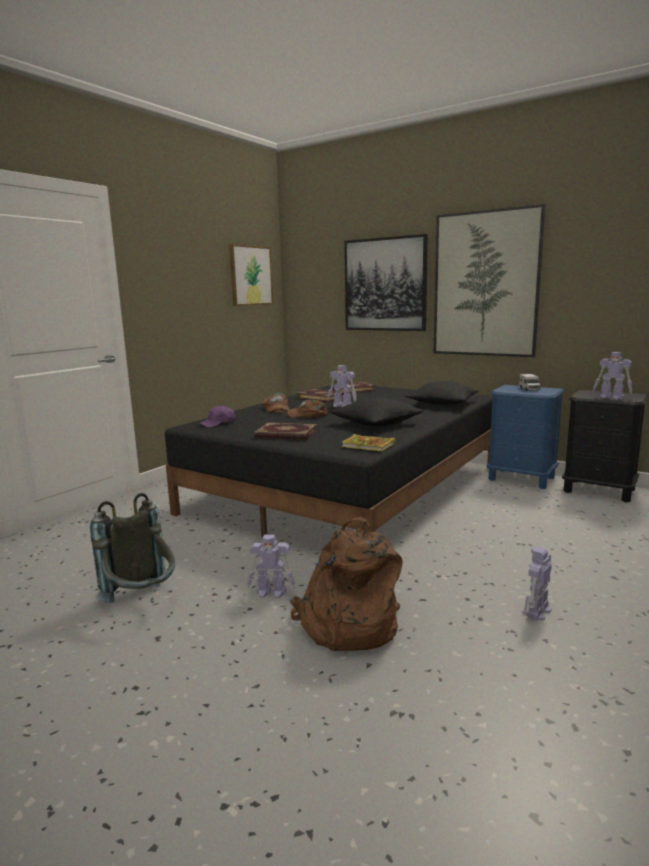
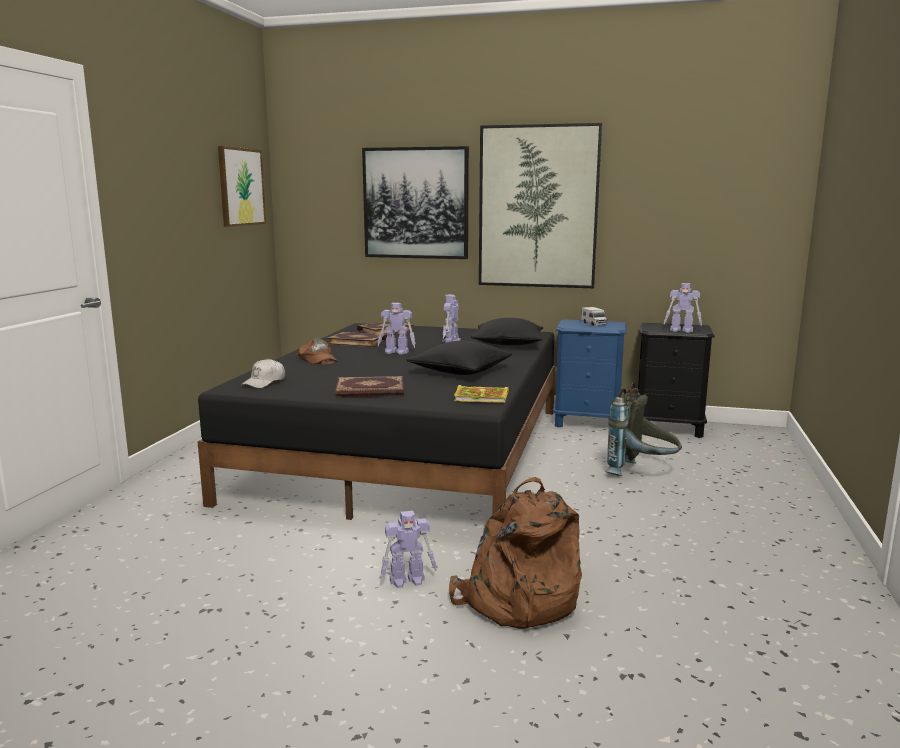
camera: 20 degrees left, 0 degrees up
(142, 602) = (255, 617): grey backpack -> grey backpack (642, 473)
(218, 423) = (264, 382): purple cap -> white cap
(308, 415) = (368, 365): brown cap -> none
(536, 612) = (688, 556): toy robot -> toy robot (451, 341)

